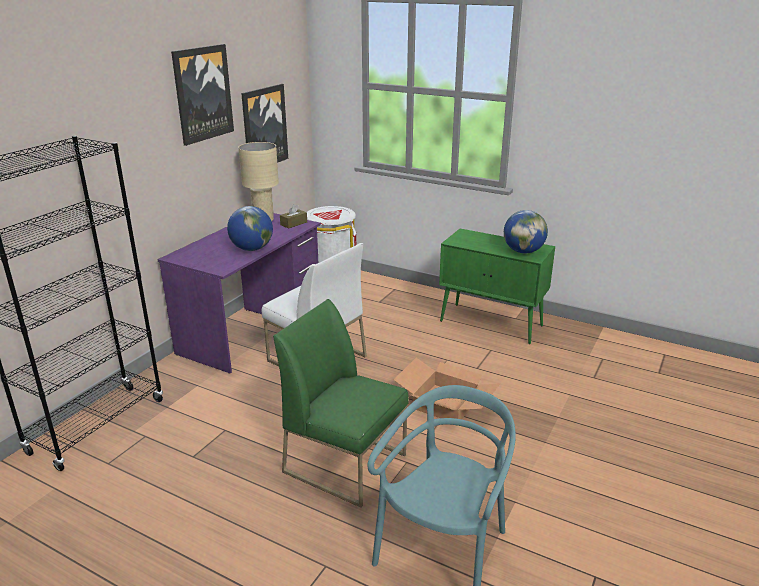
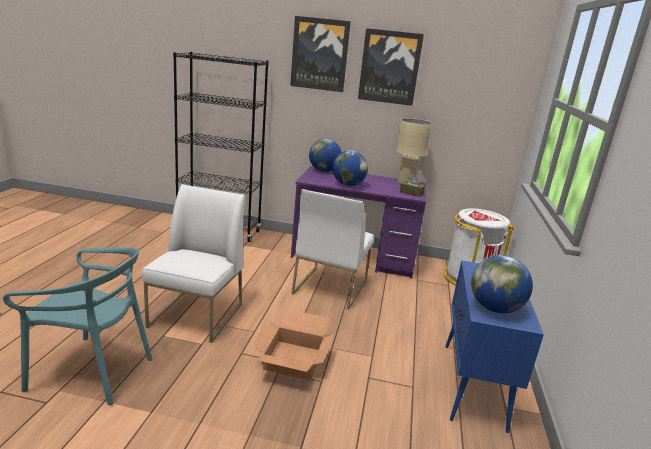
camera: 70 degrees right, 5 degrees down
(187, 254) = (324, 171): none -> globe
(264, 127) = (455, 116): picture -> picture (320, 54)
(346, 463) = (196, 316): green chair -> white chair
(492, 323) = (473, 385): green cabinet -> blue cabinet

